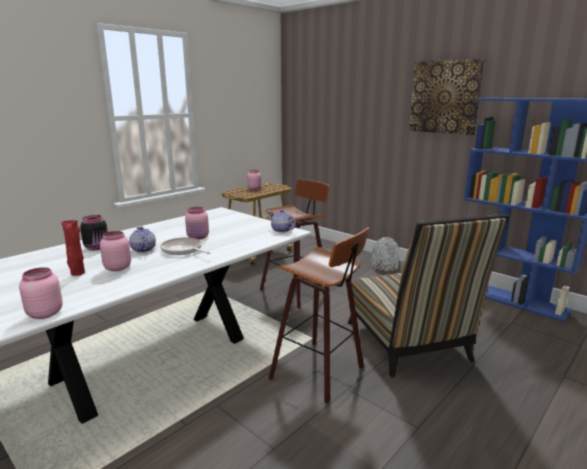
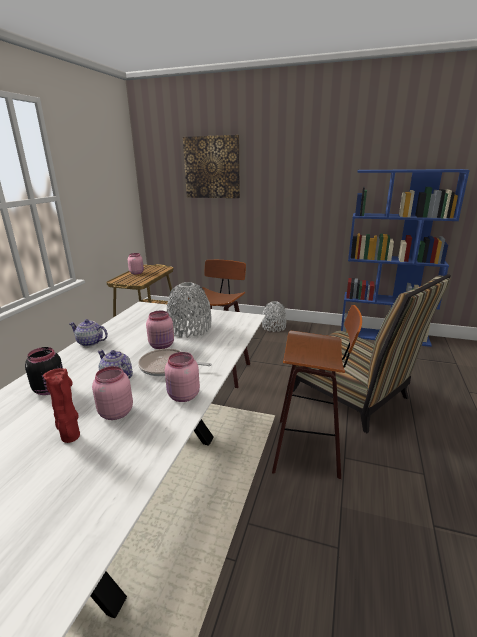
camera: 25 degrees left, 5 degrees up
(44, 314) = (100, 523): pink jar -> pink jar (183, 396)
(233, 231) = (190, 329): none -> grey vase
(282, 230) = (237, 318): teapot -> teapot (90, 342)
(445, 97) = (317, 170): picture -> picture (212, 167)

